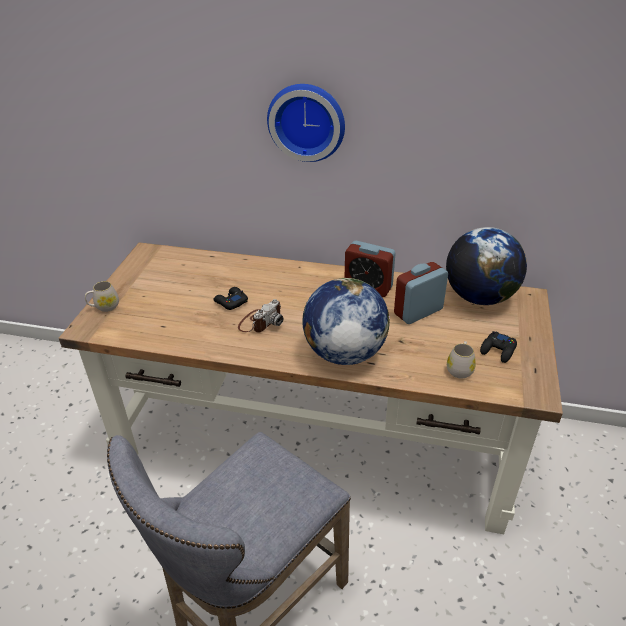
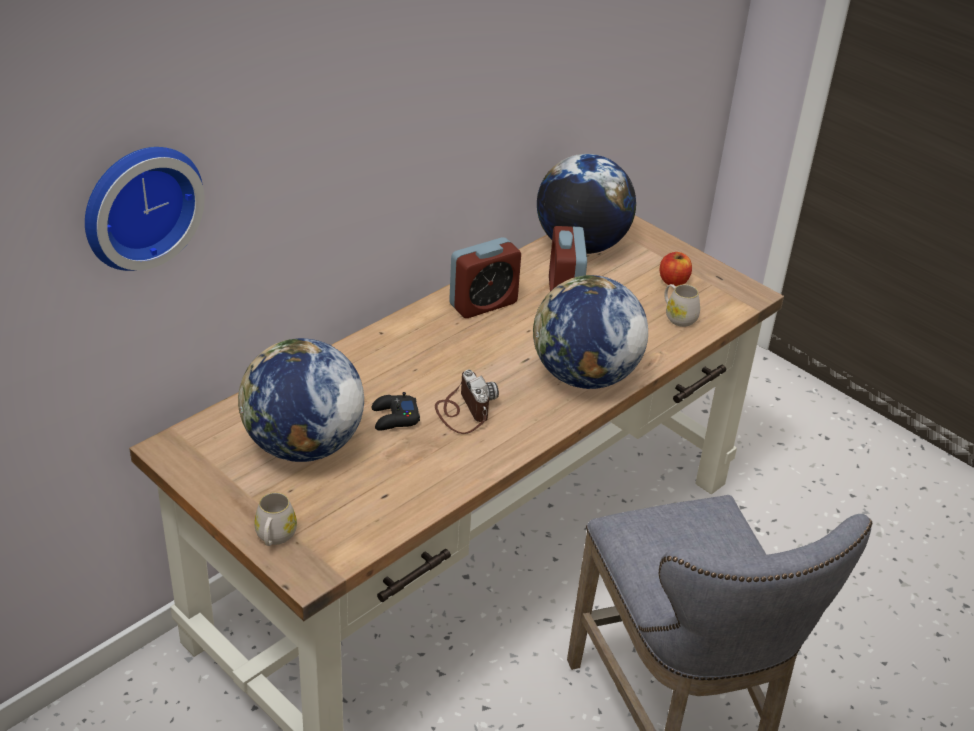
camera: 60 degrees left, 0 degrees up
(180, 284) = (303, 446): none -> globe
(307, 121) = (368, 121): wall clock -> wall clock (138, 204)
(498, 350) = (673, 281): black game controller -> apple

